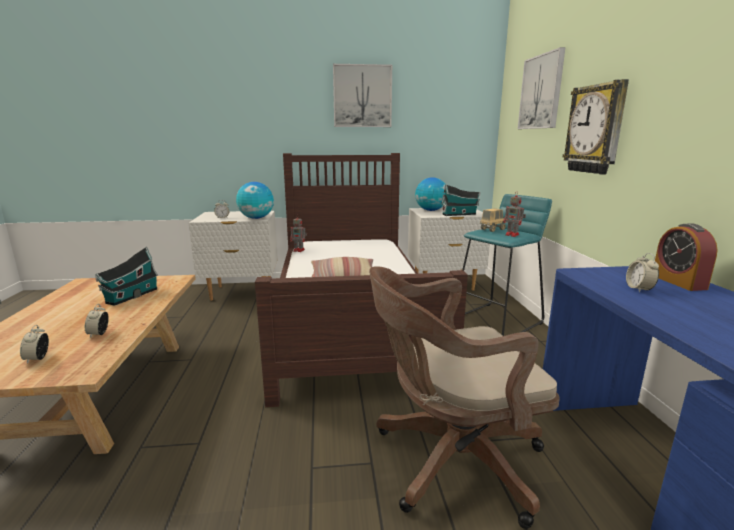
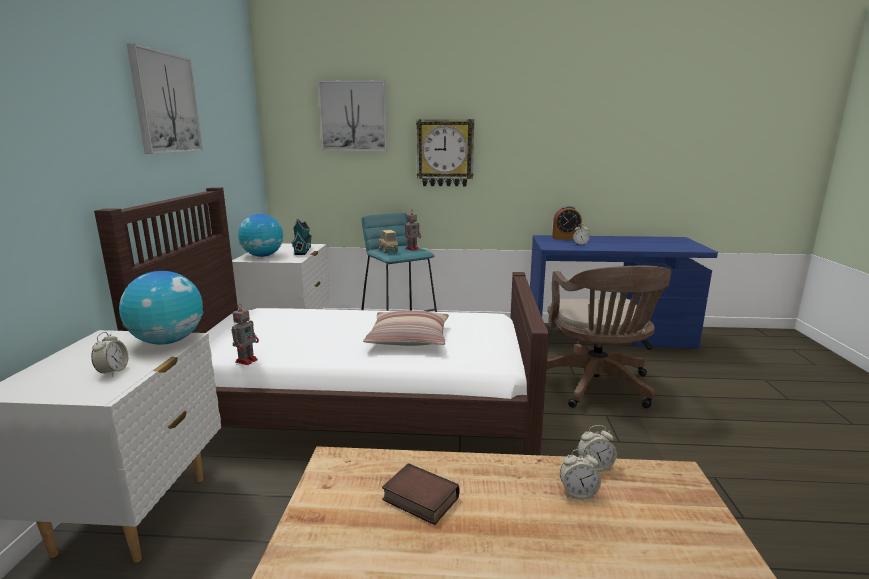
camera: 80 degrees left, 0 degrees up
(38, 358) = (666, 531): alarm clock -> alarm clock (594, 467)
(130, 296) = (418, 499): toy house -> book

